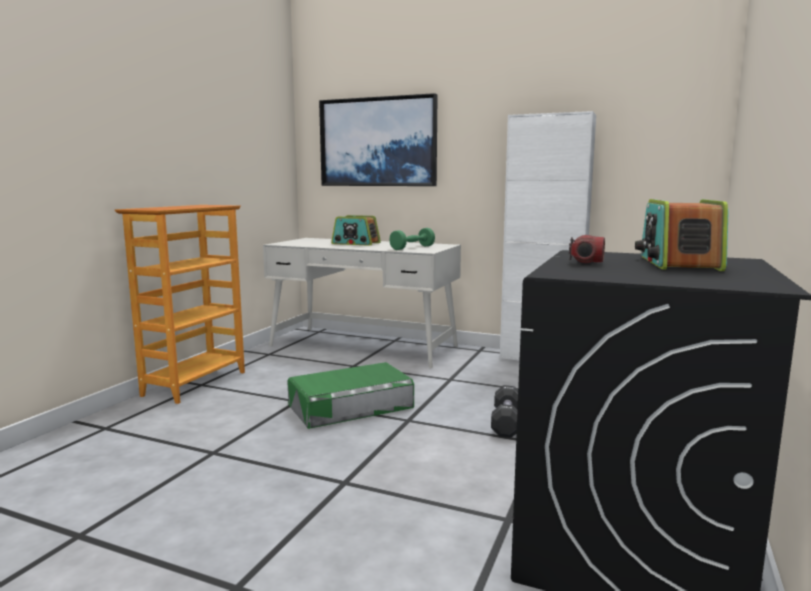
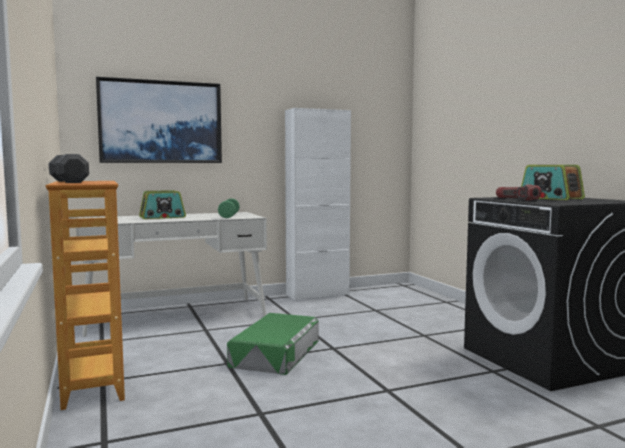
camera: 45 degrees left, 5 degrees down
(506, 422) = (385, 331): black dumbbell -> black dumbbell (68, 182)

